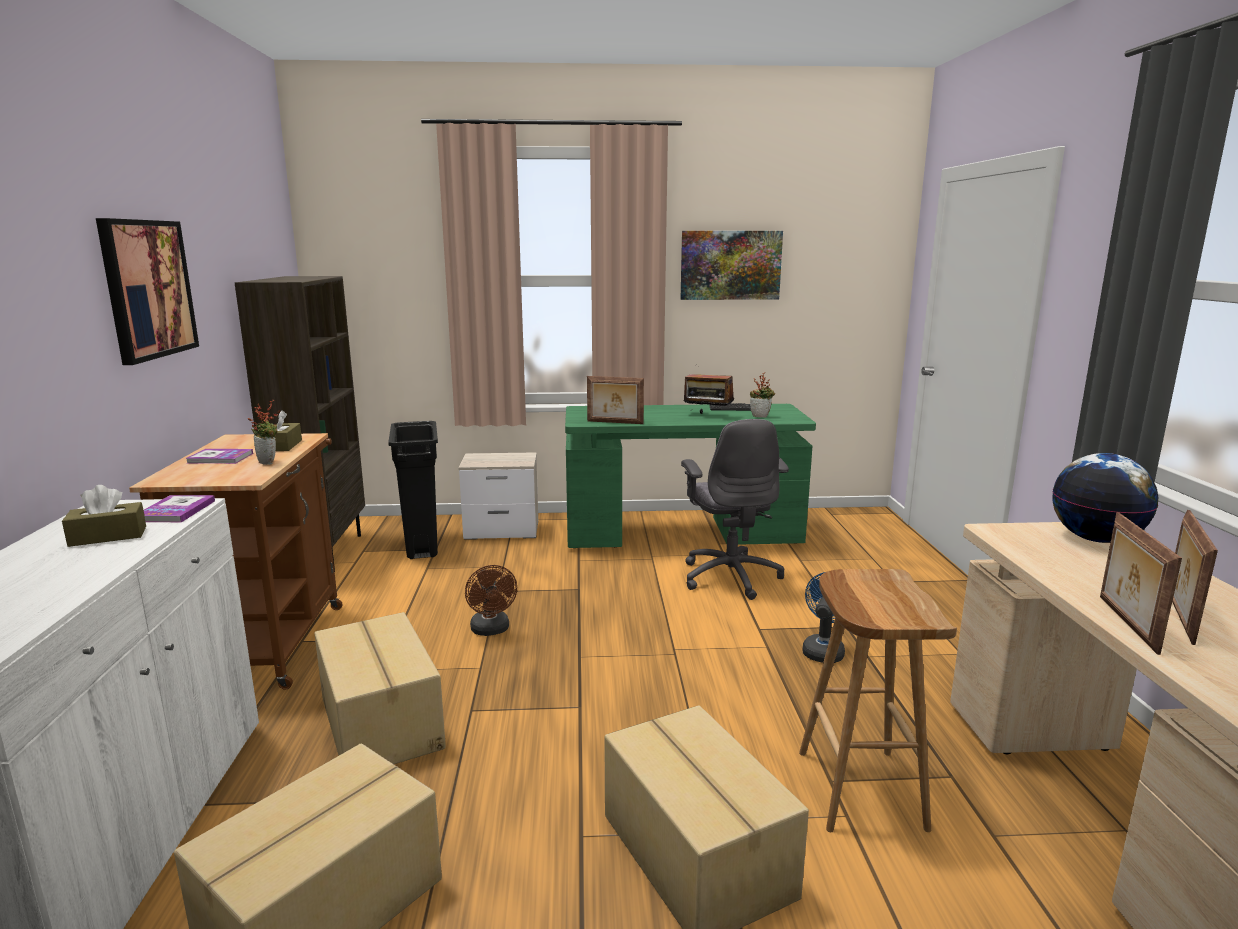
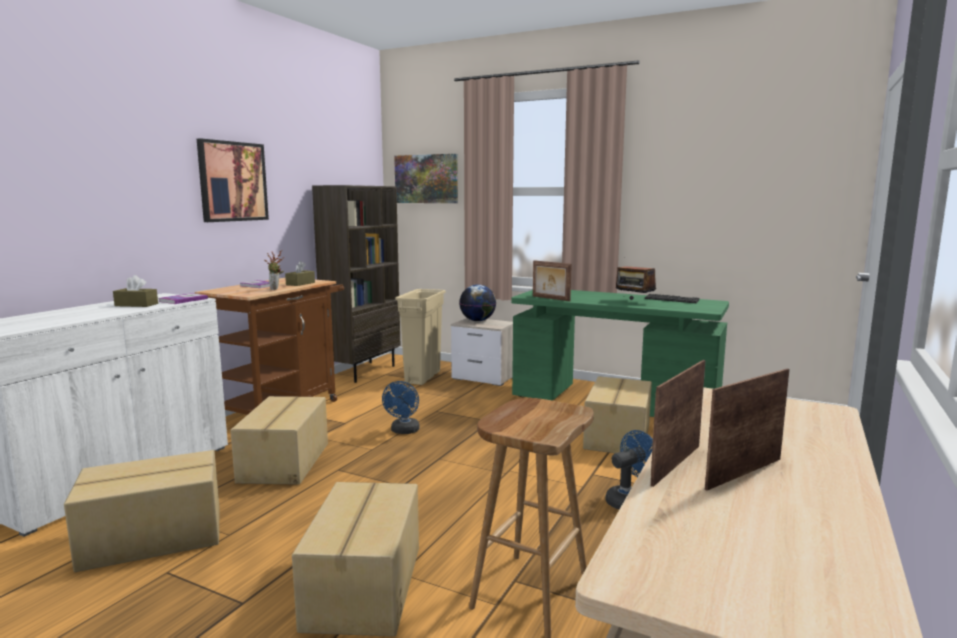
camera: 30 degrees right, 5 degrees down
(422, 546) = (422, 377): black trash can -> beige trash can
(491, 630) = (404, 431): brown fan -> blue fan
(730, 265) = (684, 178): picture -> picture (426, 179)
(730, 576) = (616, 436): grey office chair -> cardboard box
(761, 416) = (679, 305): potted plant -> none
(1096, 539) = (802, 415): globe -> globe (478, 321)

